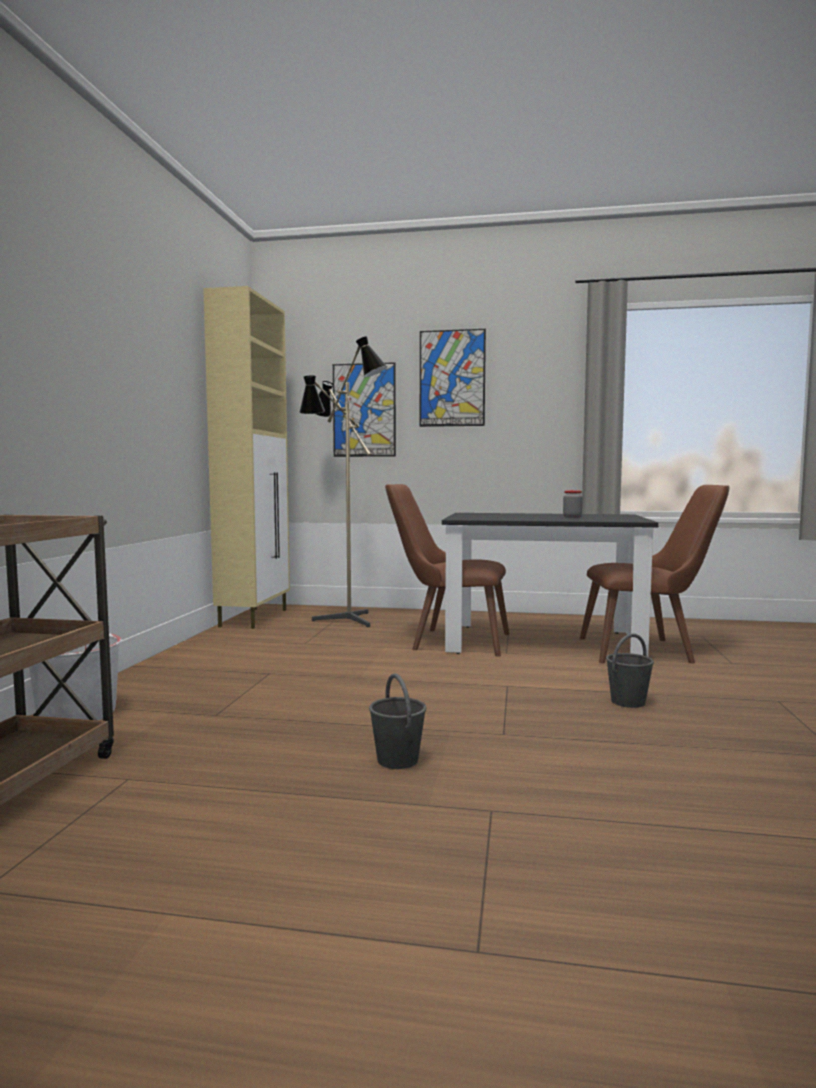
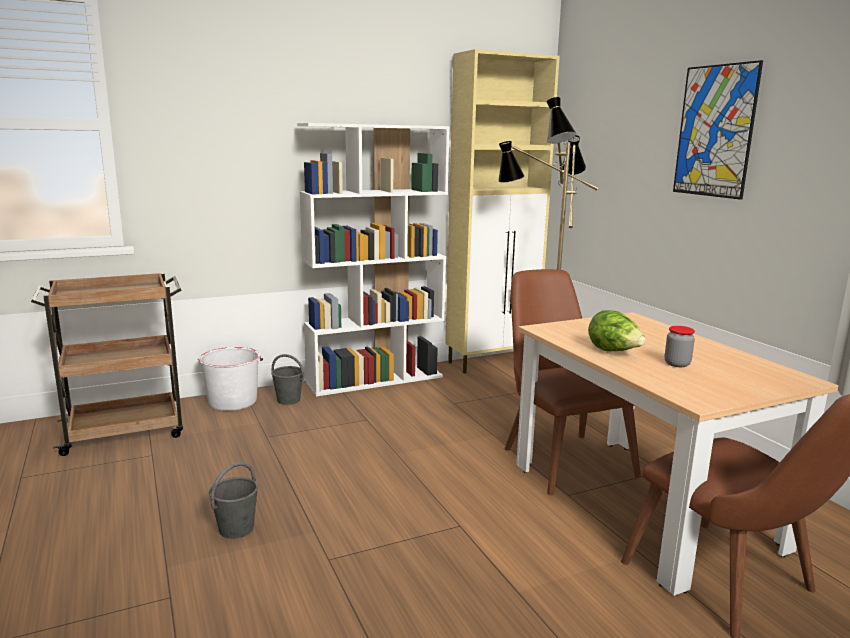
camera: 55 degrees right, 10 degrees up
(188, 653) = (376, 379): none -> white bookcase
(364, 410) = (627, 166): picture -> none
(533, 518) = (614, 352): none -> lettuce
(542, 643) = (640, 505): black dining table -> beige dining table
(628, 702) = (496, 613): grey bucket -> grey bucket (289, 400)

